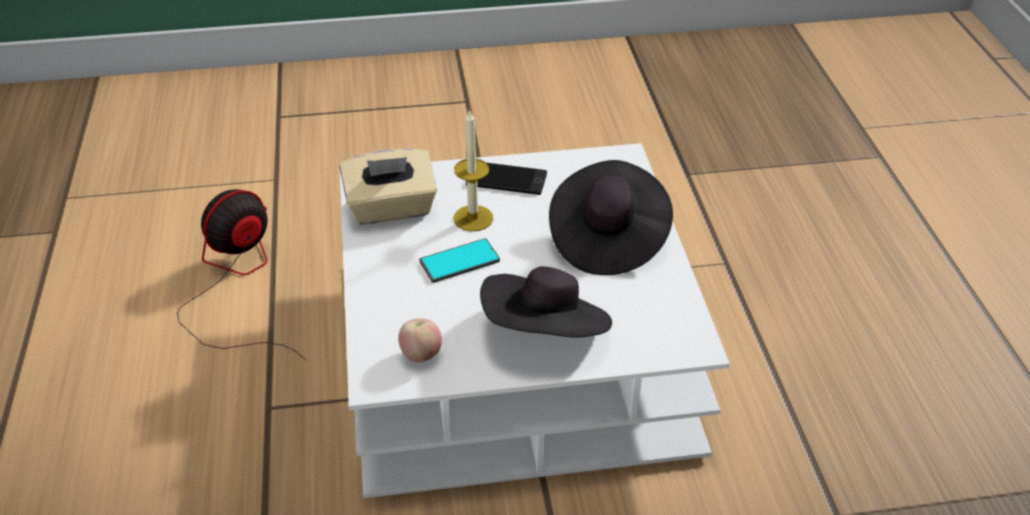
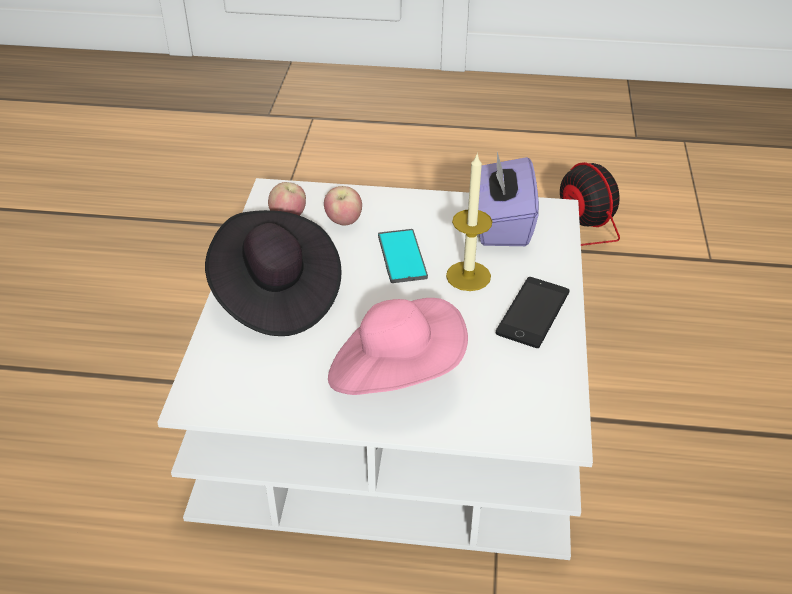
camera: 105 degrees right, 0 degrees up
(391, 209) = (500, 224): beige tissue box -> purple tissue box
(416, 311) = (343, 222): none -> apple
(607, 239) = (396, 373): black hat -> pink hat

